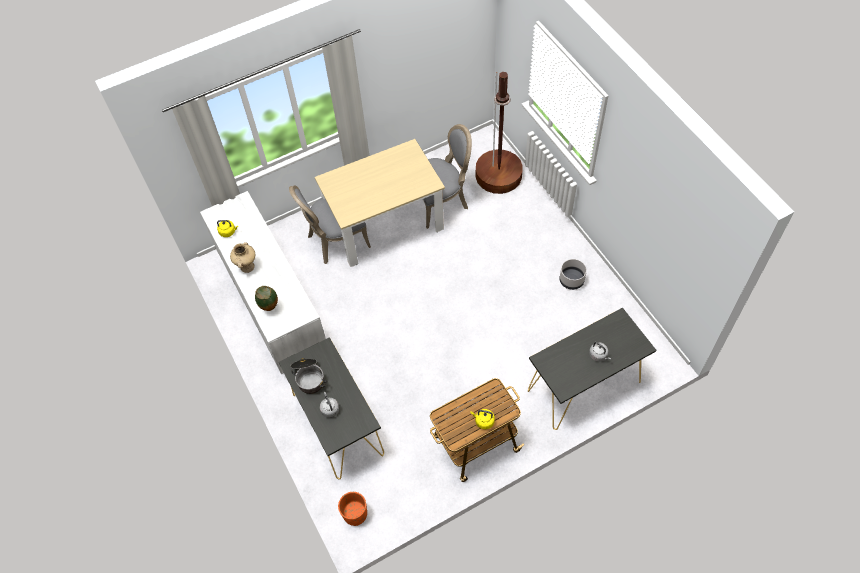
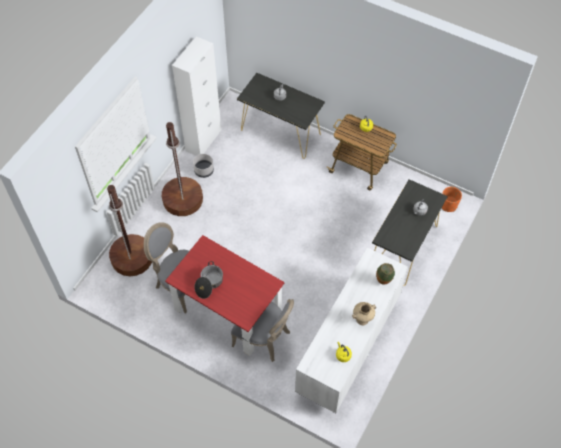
camera: 125 degrees left, 0 degrees up
(309, 377) = (408, 235): cooking pot -> cooking pot (209, 284)
(385, 225) = (228, 311): beige dining table -> red dining table
(543, 244) = (182, 199): none -> brown floor lamp
(617, 299) = (203, 140): none -> white cabinet

